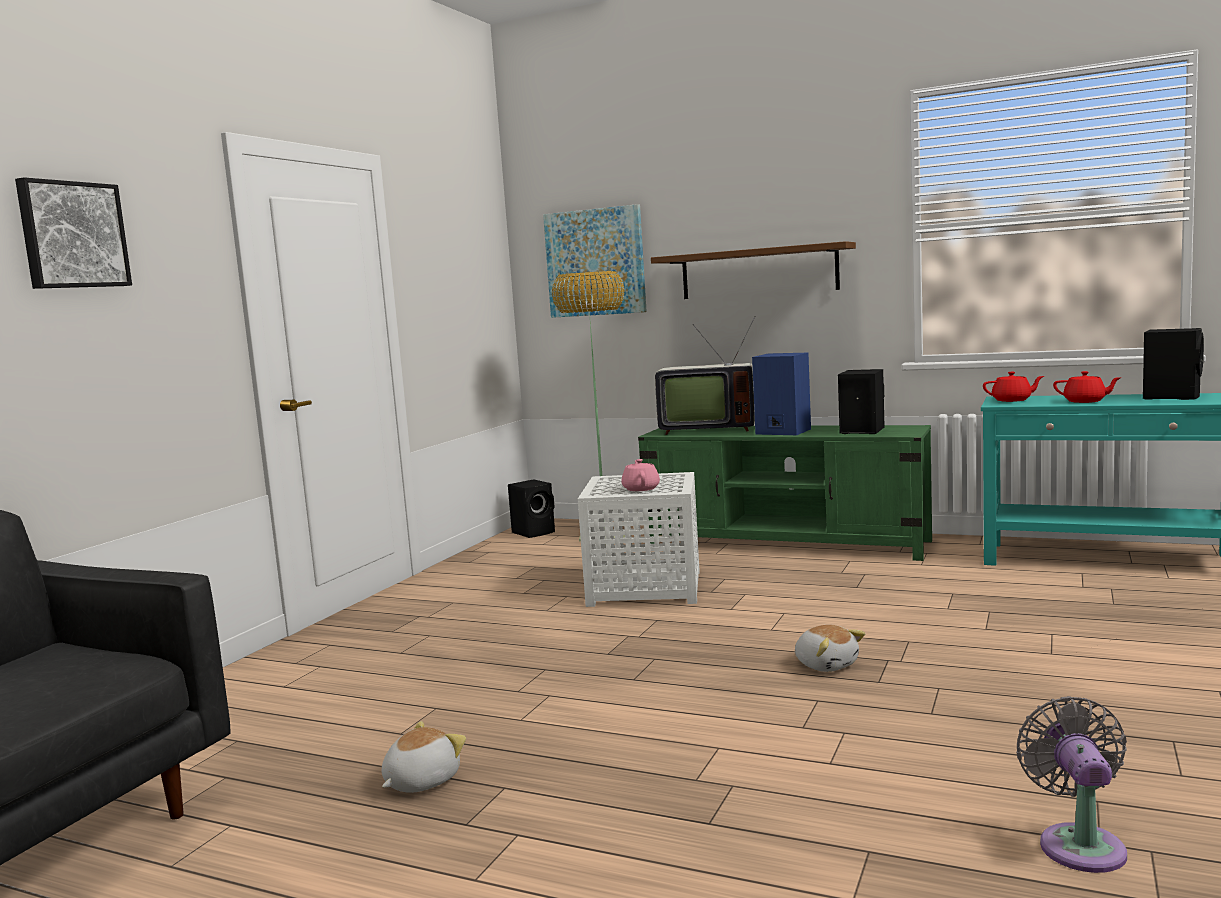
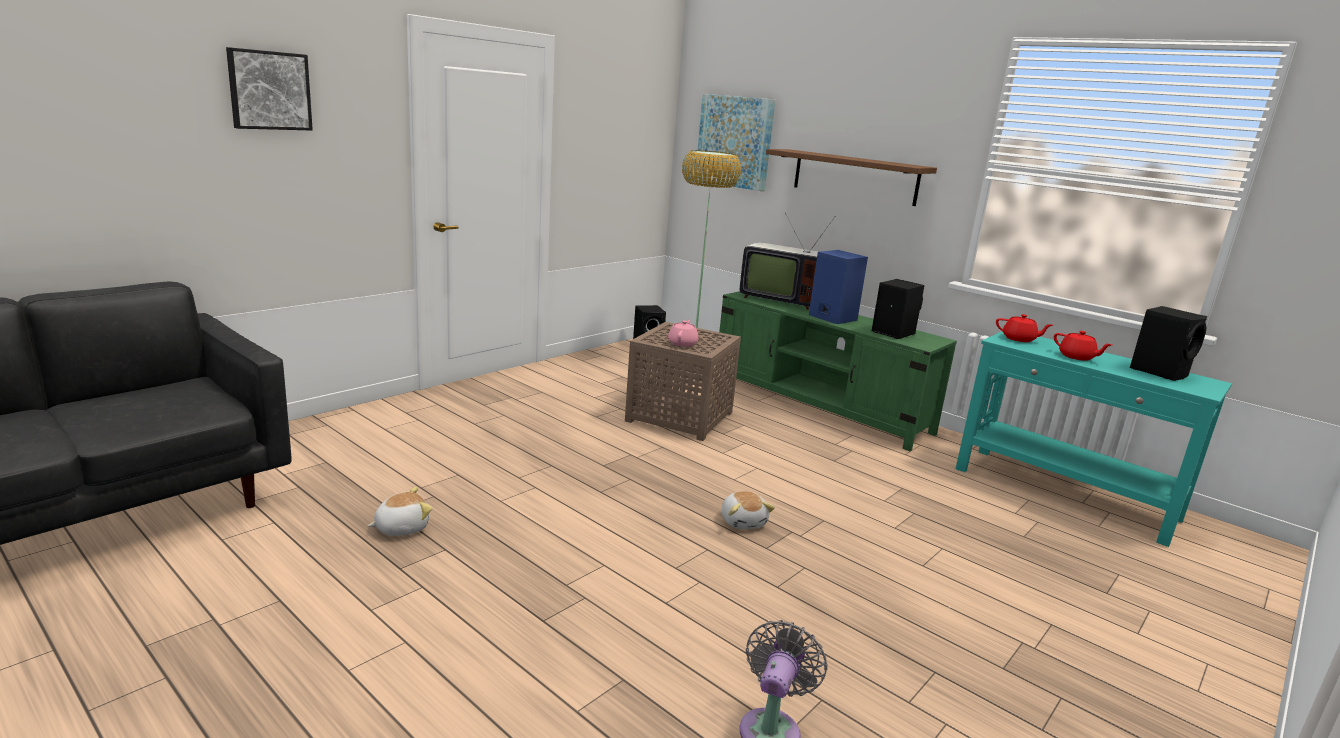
camera: 15 degrees right, 10 degrees up
(643, 587) = (679, 416): white side table -> brown side table

